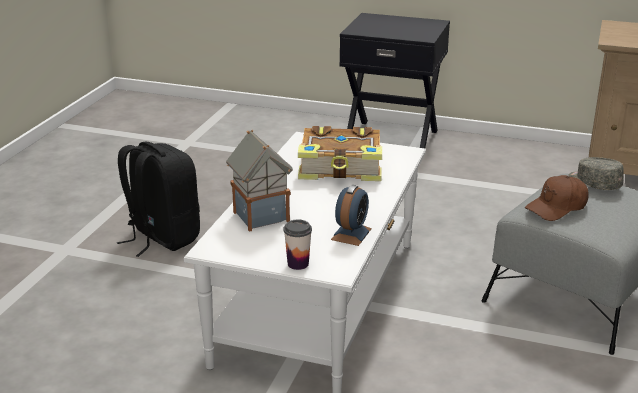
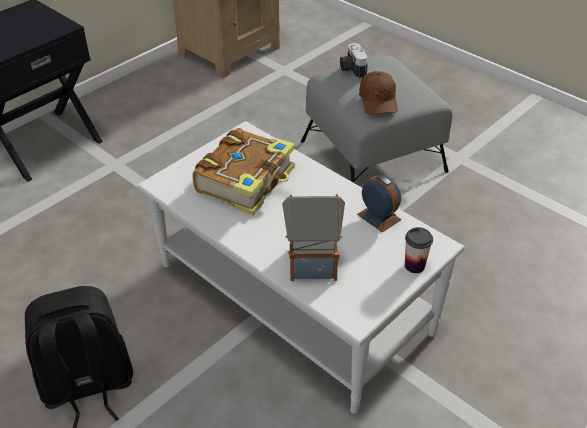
camera: 65 degrees left, 15 degrees up
(594, 183) = (351, 69): grey cap -> camera

